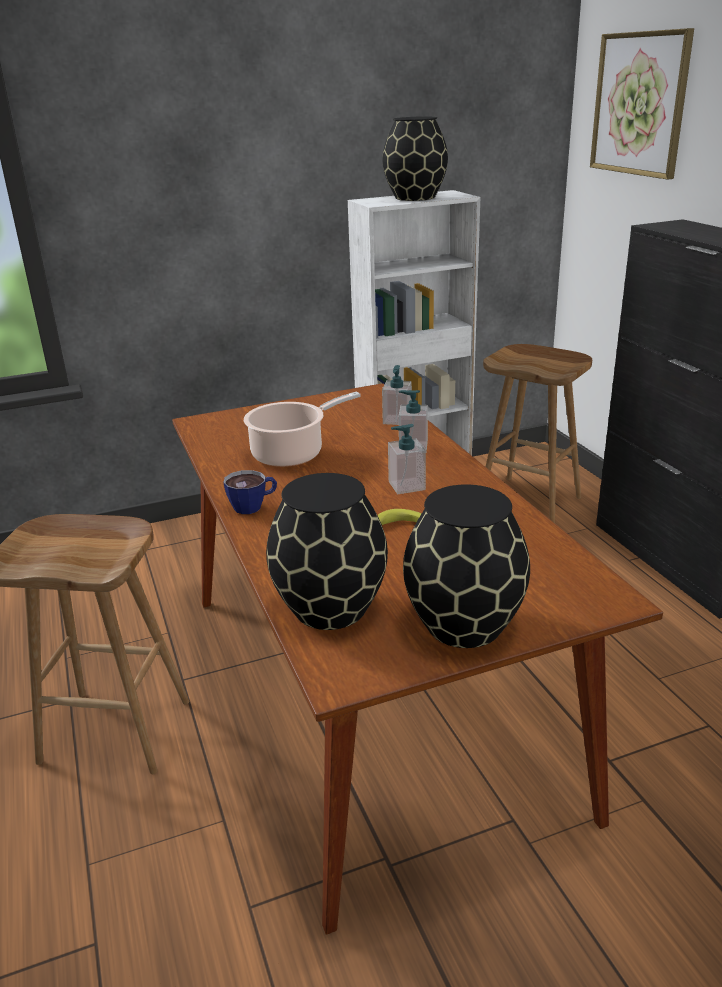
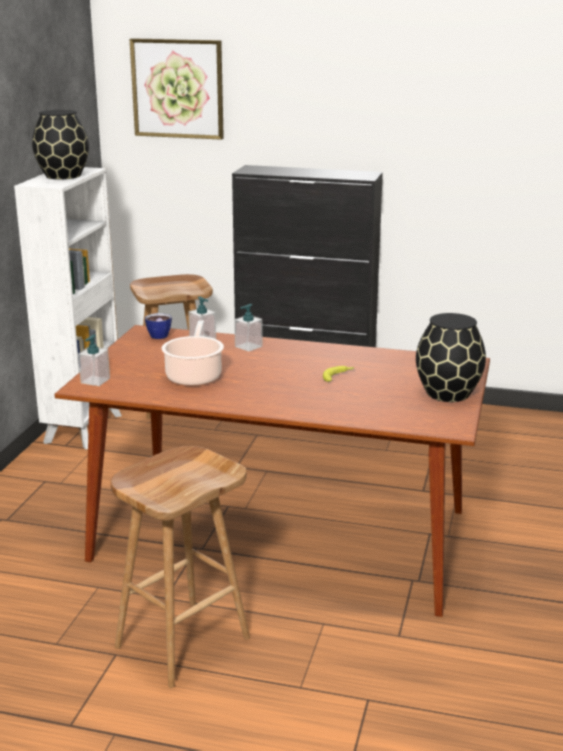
camera: 55 degrees left, 5 degrees down
(254, 506) = (248, 403): cup -> cup (160, 334)
(331, 607) = (392, 414): black vase -> none
(406, 486) = (294, 362): soap dispenser -> soap dispenser (95, 381)

